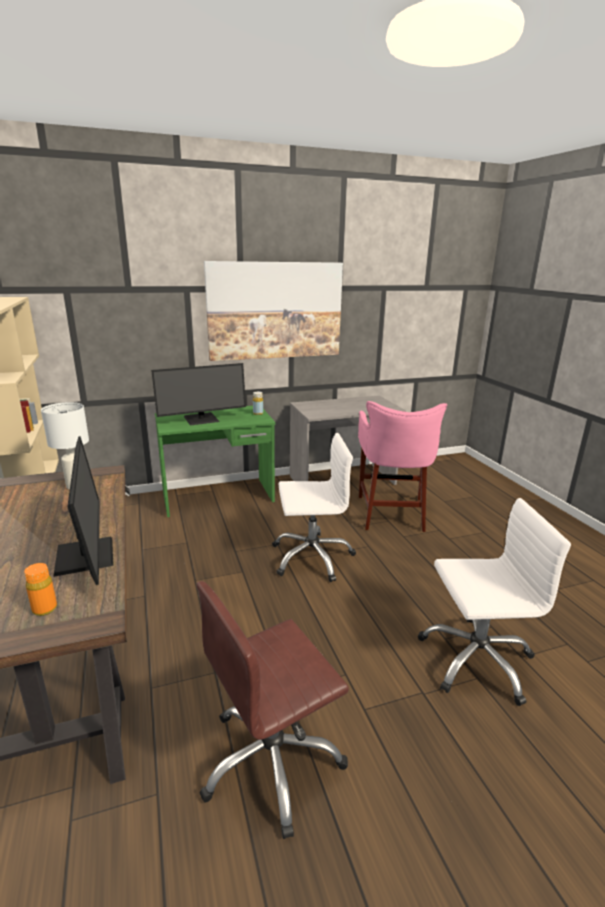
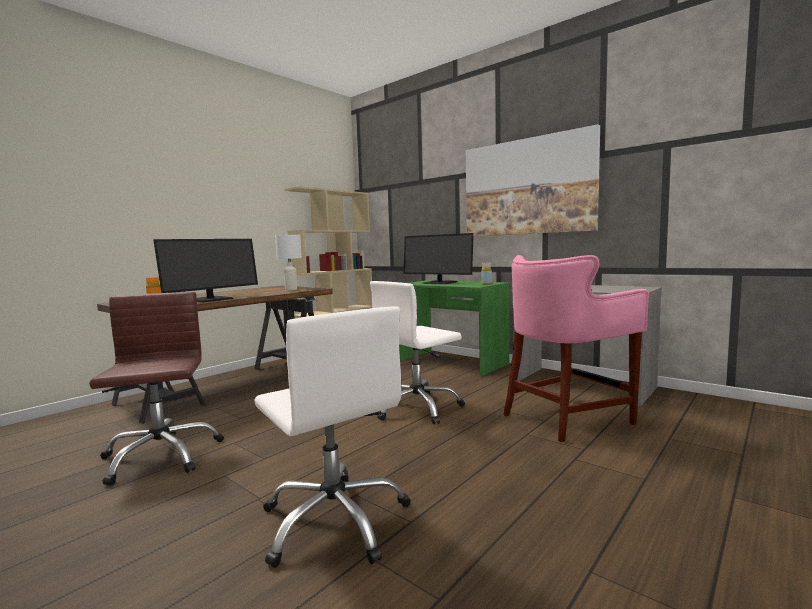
camera: 60 degrees right, 15 degrees down
(272, 761) = (160, 456): brown office chair -> brown office chair turned 45 degrees clockwise
(312, 557) = (417, 408): white office chair -> white office chair turned 90 degrees clockwise

